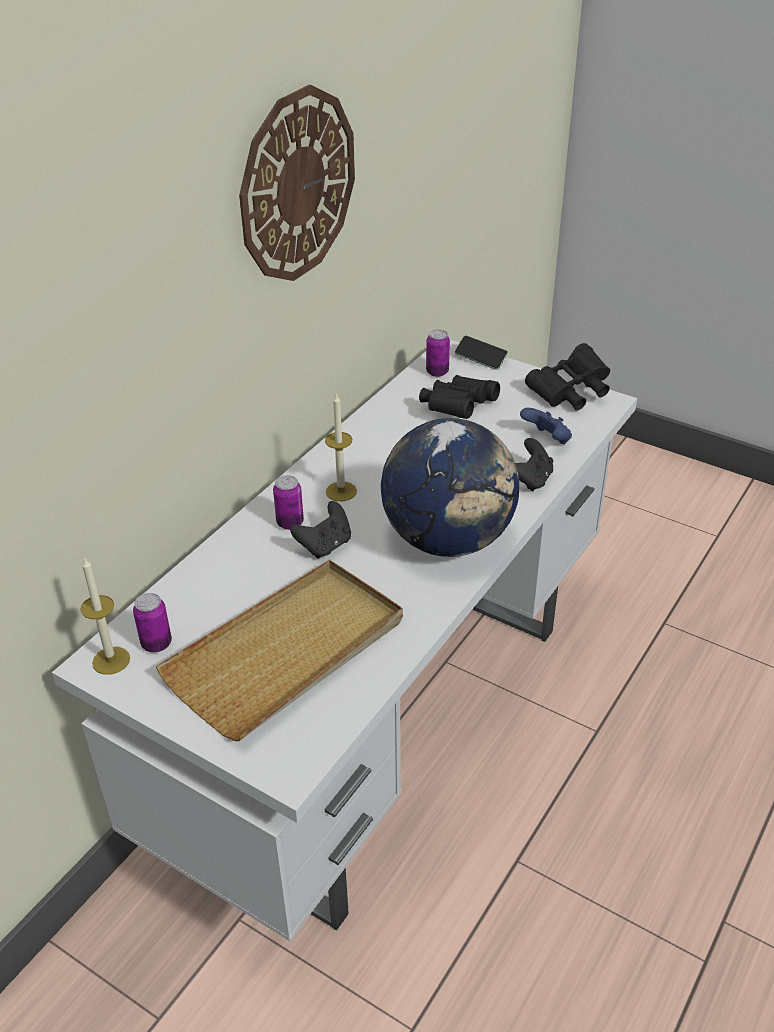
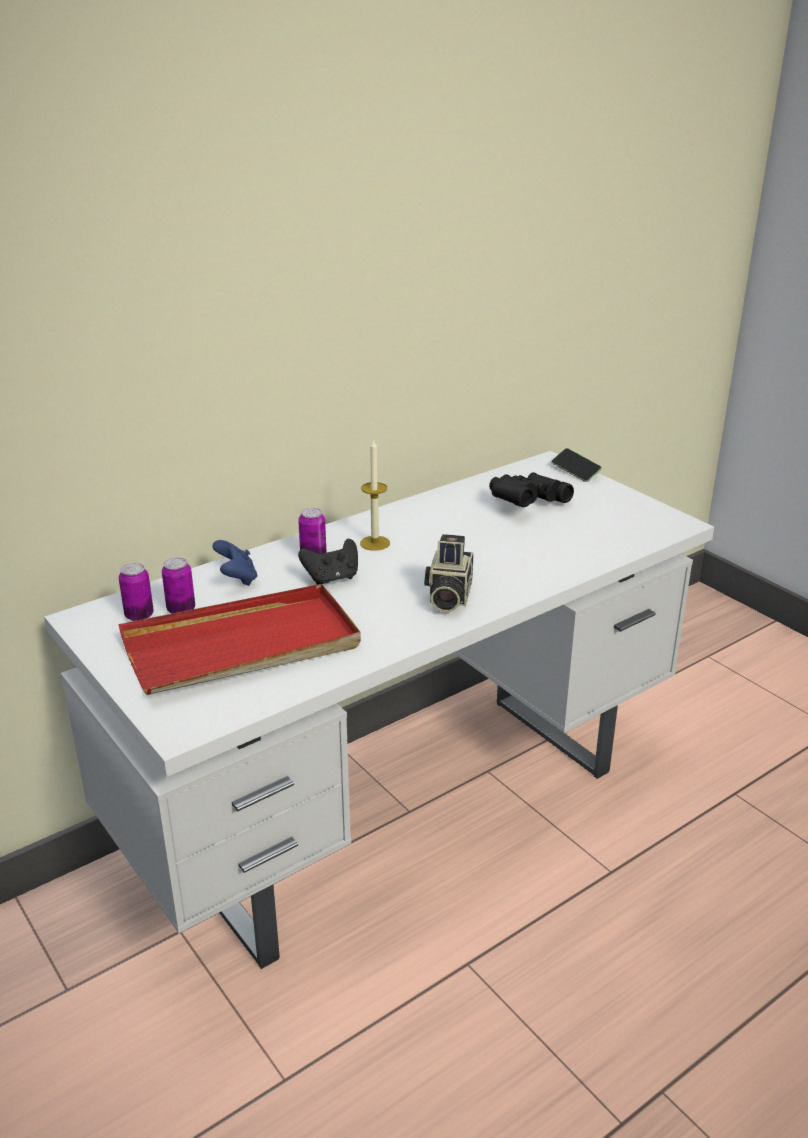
camera: 20 degrees right, 10 degrees down
(111, 660) = (95, 619): candle -> none
(288, 652) = (242, 646): beige tray -> red tray
(297, 185) = (379, 249): wall clock -> none
(437, 372) = (527, 474): can -> can (181, 610)
(448, 539) = (447, 596): globe -> camera
(530, 480) = (559, 568): black game controller -> none
(547, 440) = (597, 541): blue game controller -> blue game controller (237, 579)
(570, 393) = (647, 511): black binoculars -> none

